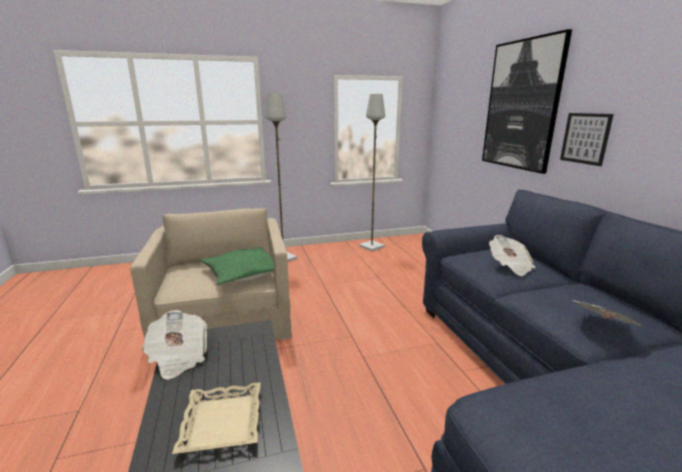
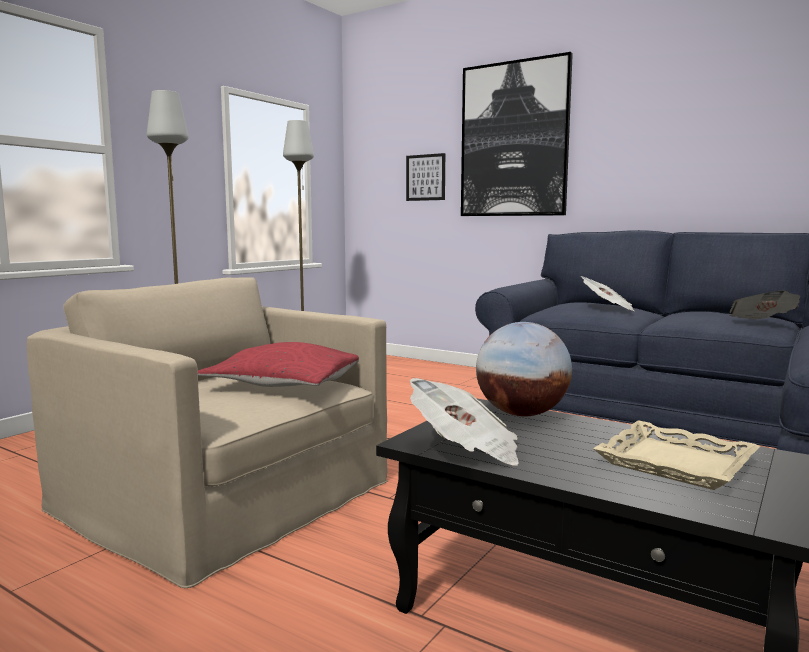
camera: 40 degrees left, 10 degrees down
(243, 273) = (288, 383): green pillow -> red pillow
(257, 343) = (521, 414): none -> globe
(585, 138) = (612, 168): picture -> picture (425, 177)

